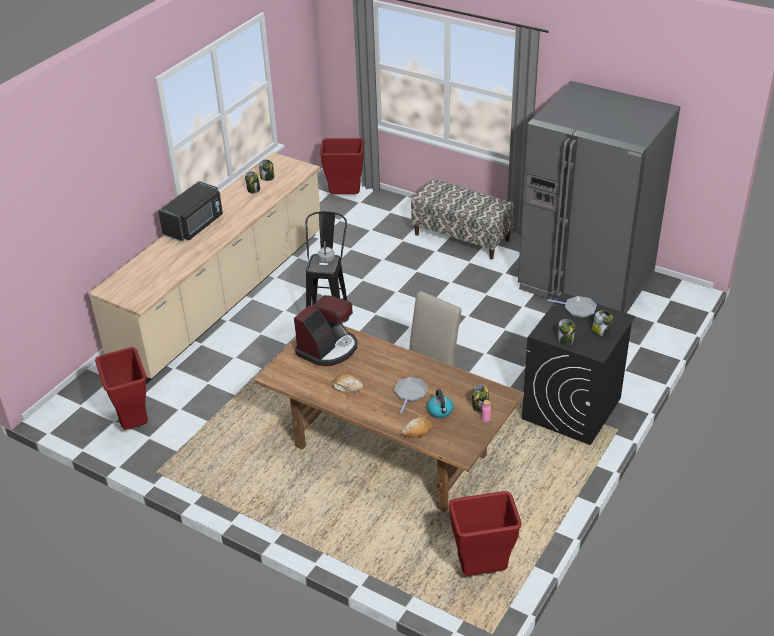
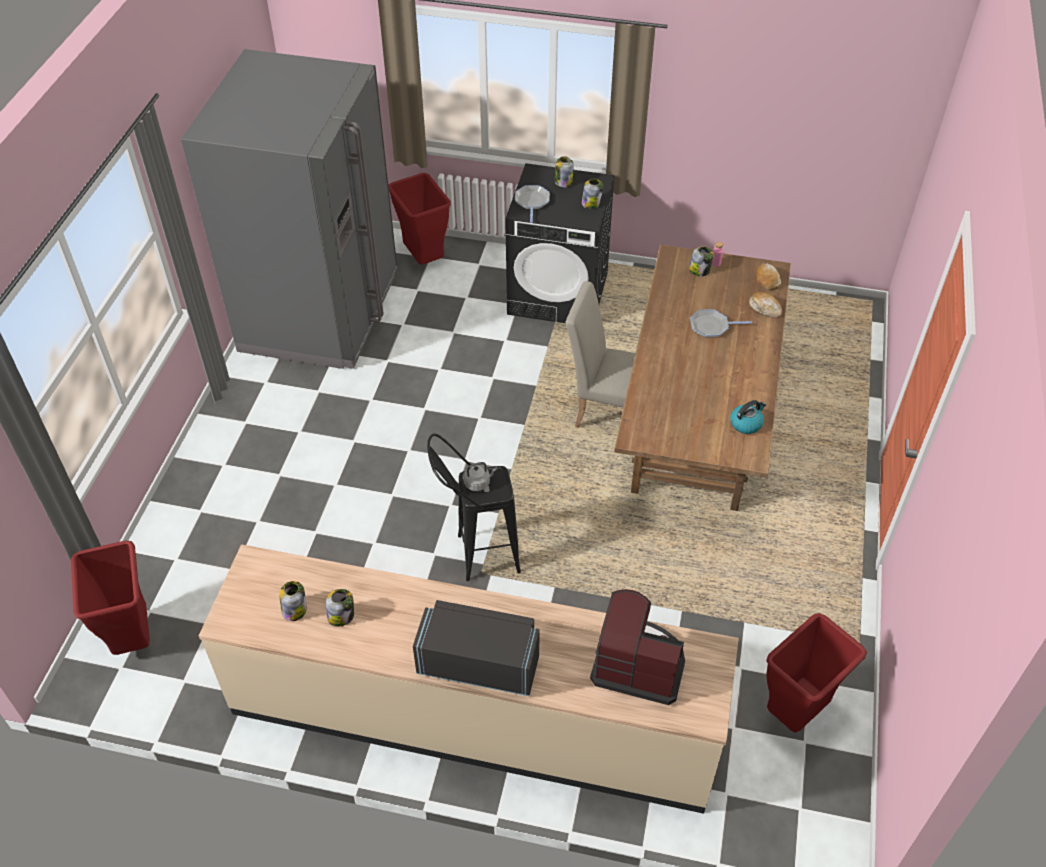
camera: 110 degrees left, 10 degrees up
(328, 348) = (674, 418): coffee machine -> coffee machine (638, 664)
(347, 386) = (730, 381): bread -> bread (767, 280)
(440, 411) = (724, 297): kettle -> kettle (746, 423)
(462, 237) = (237, 452): bench -> none
(481, 571) = (811, 319): red trash can -> red trash can (425, 260)

